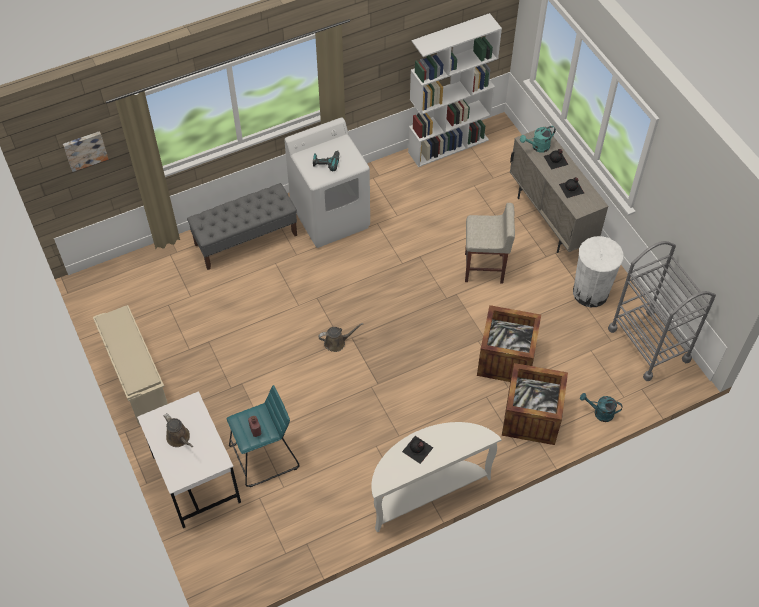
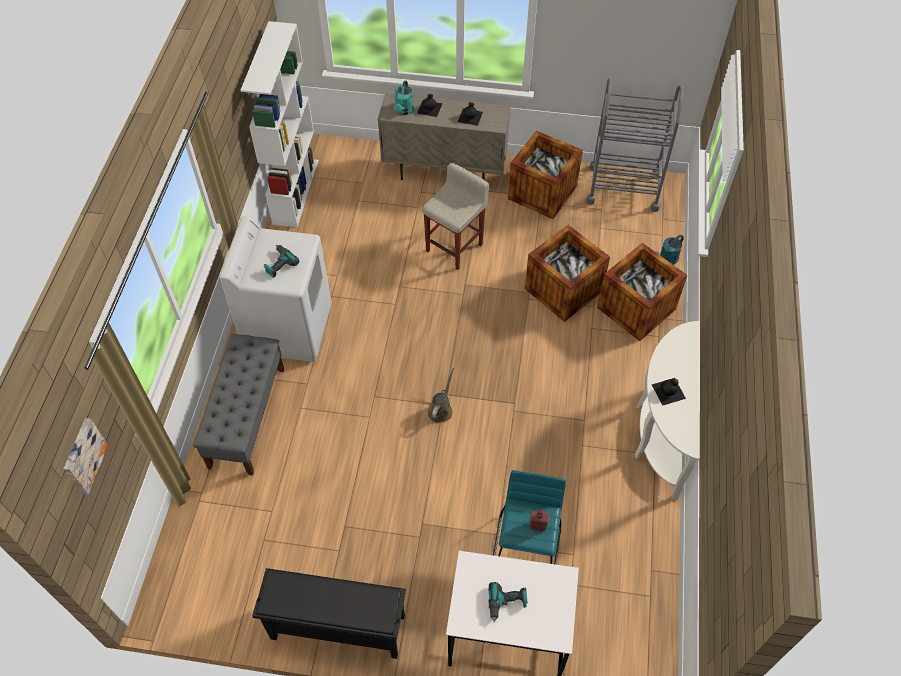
camera: 55 degrees left, 0 degrees up
(137, 380) = (336, 628): beige shoe rack -> black shoe rack
(179, 438) = (507, 603): brown watering can -> power drill
(590, 292) = (542, 192): white trash can -> crate

